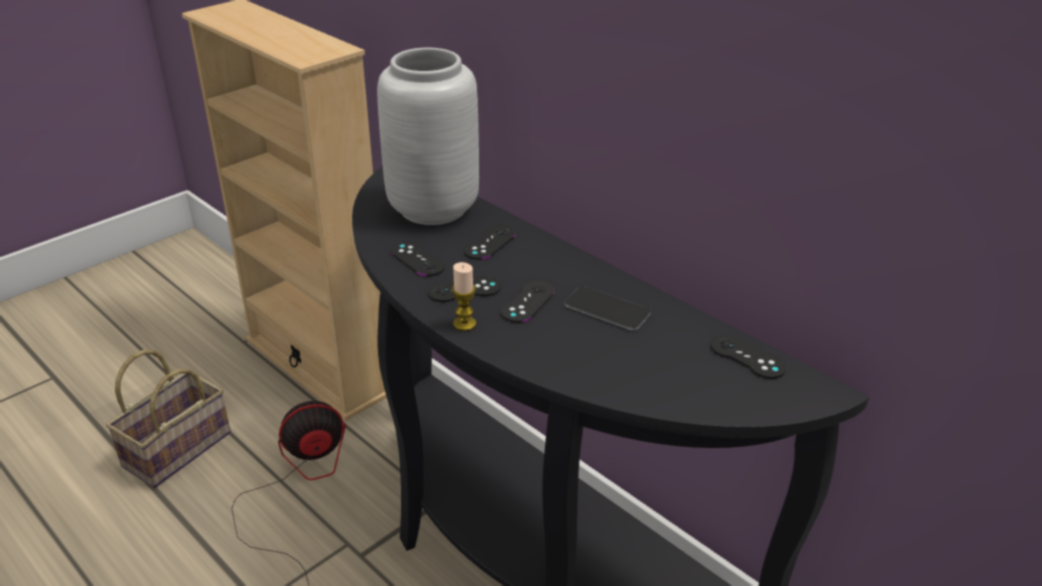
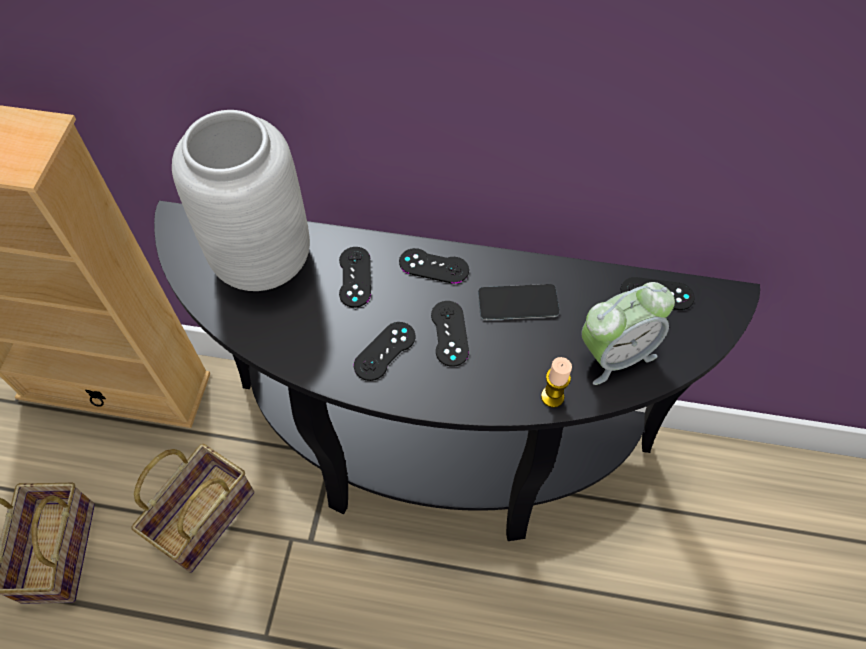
camera: 35 degrees left, 25 degrees up
(299, 485) = (204, 514): fan -> basket
(417, 259) = (309, 337): black game controller -> black game controller (434, 266)
(464, 324) = (421, 393): candle -> candle (552, 397)
(661, 375) = (615, 354): none -> alarm clock

